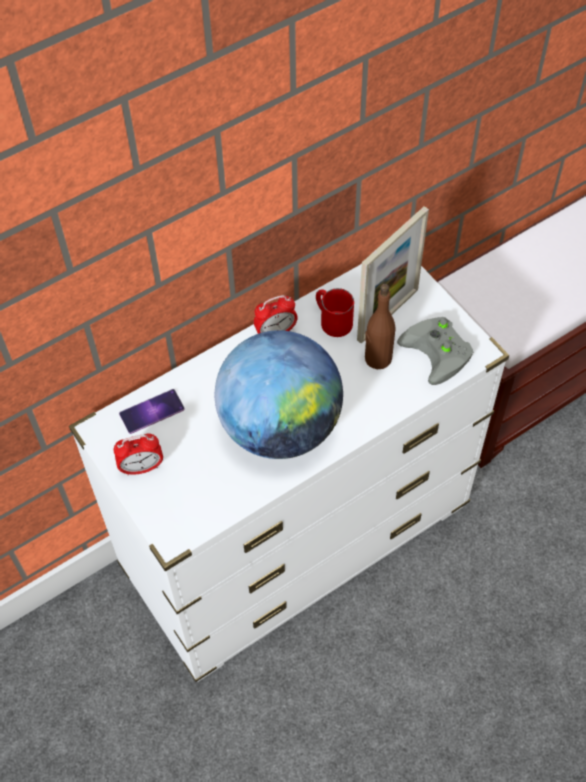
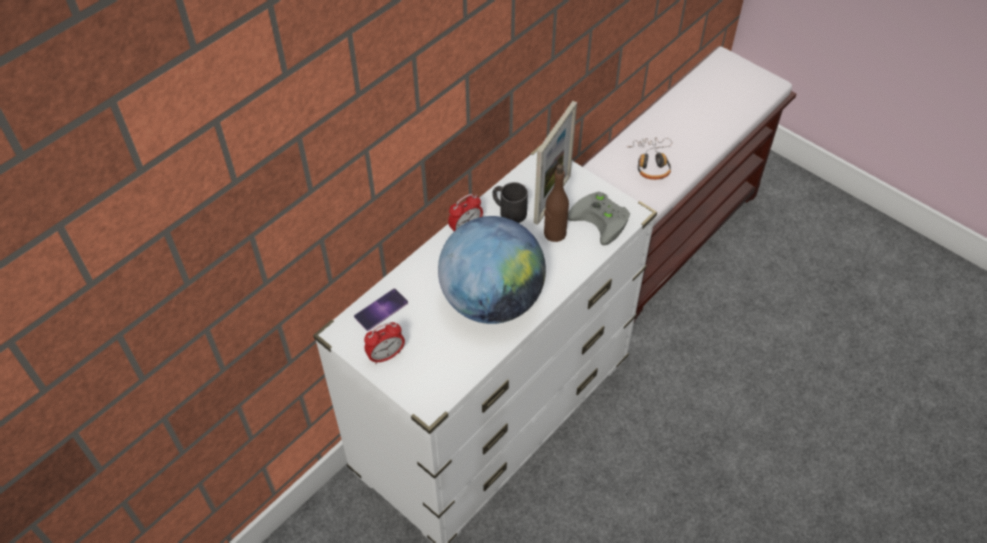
camera: 15 degrees left, 5 degrees down
(332, 319) = (508, 211): red mug -> black mug
(536, 284) = (651, 162): none -> headphones

